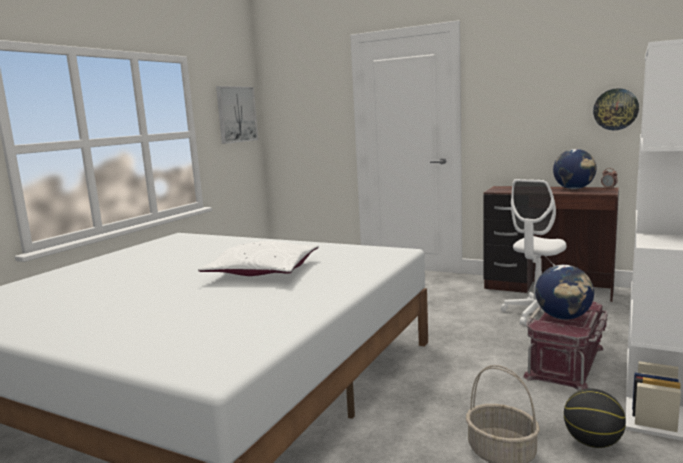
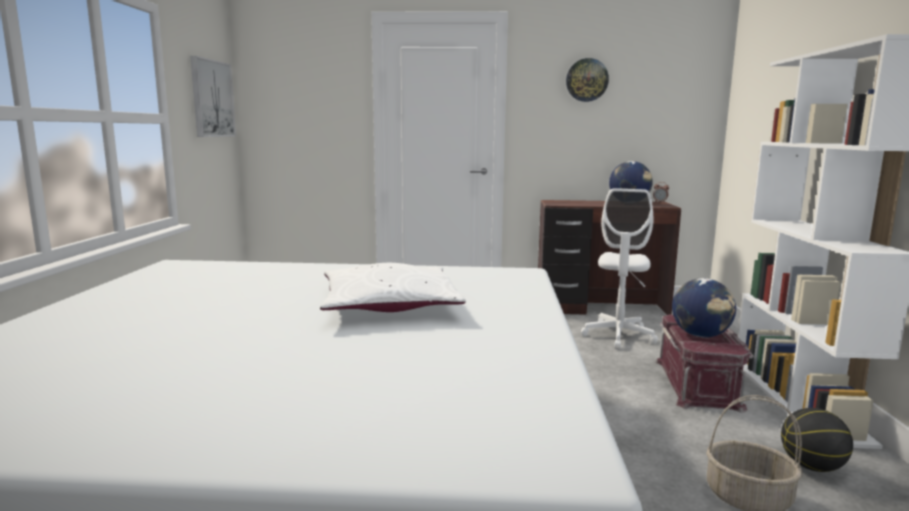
camera: 25 degrees left, 0 degrees up
(615, 109) = (665, 122): wall clock -> wall clock (587, 80)

